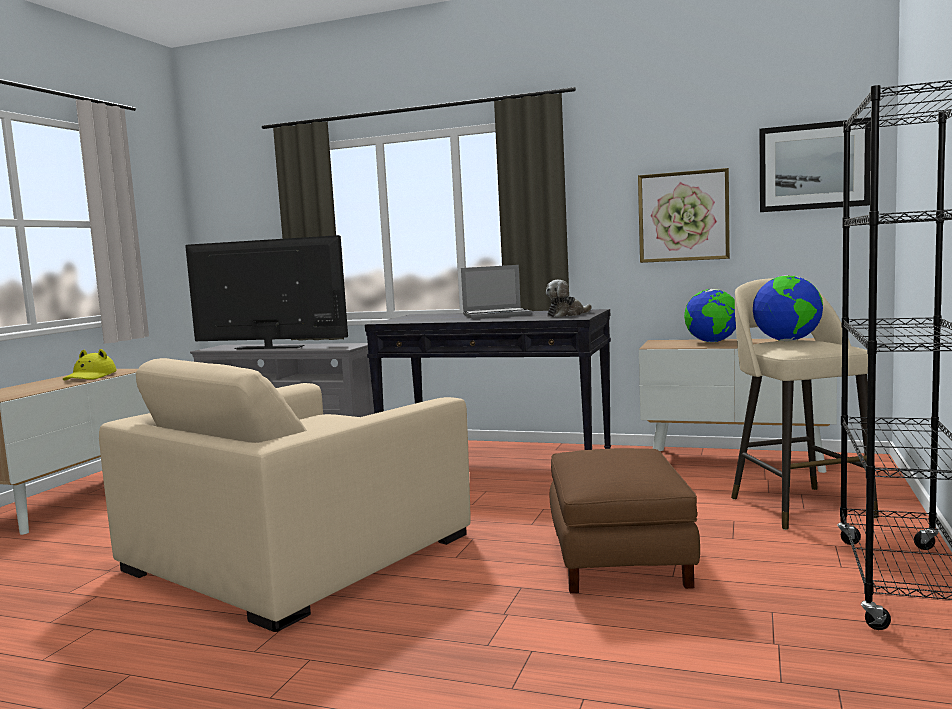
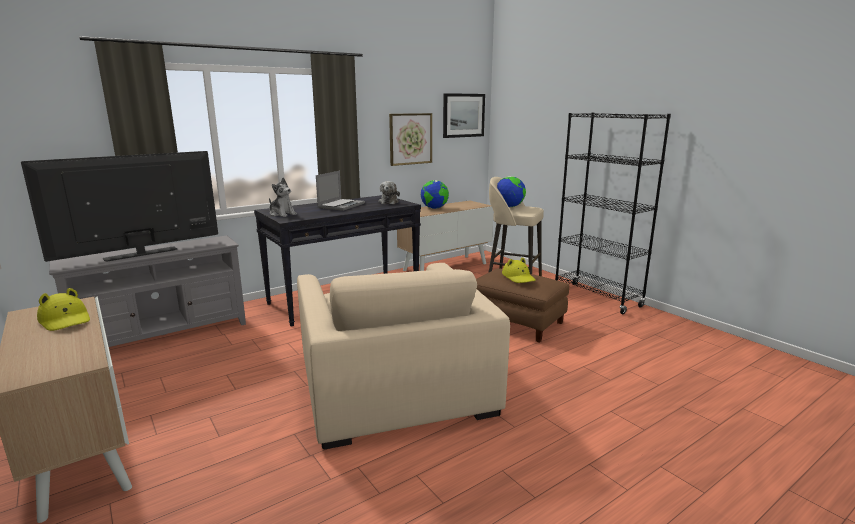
camera: 55 degrees left, 10 degrees up
(407, 318) = (282, 214): none -> plush toy
(605, 459) = (518, 277): none -> yellow hat

